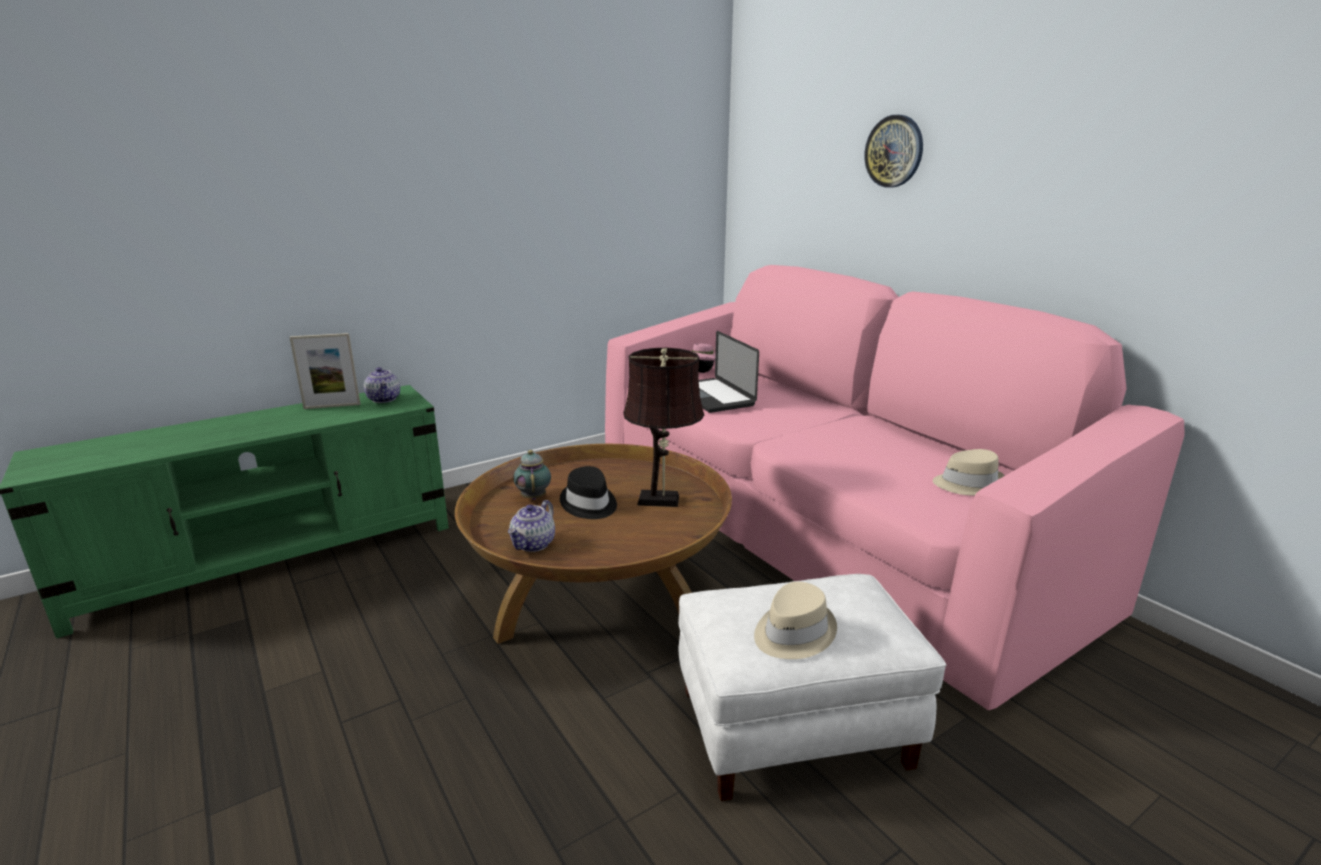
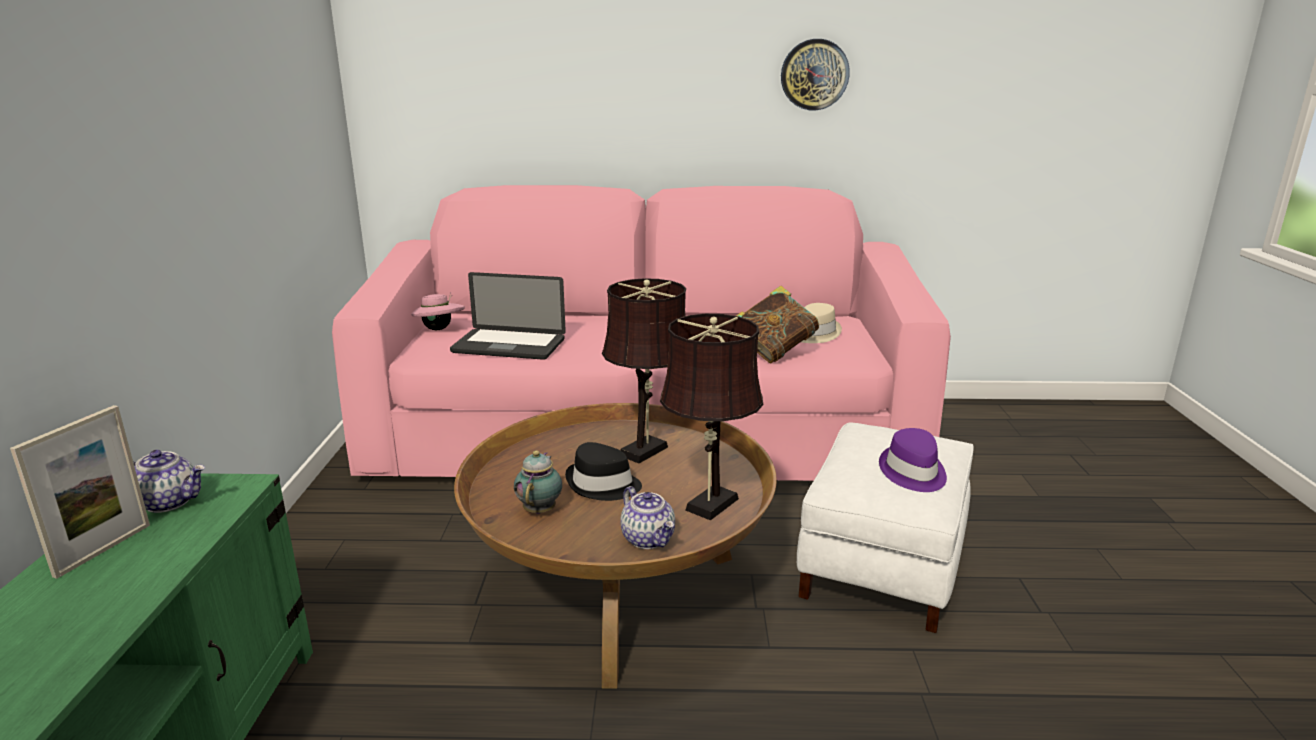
camera: 55 degrees left, 0 degrees up
(534, 497) = (540, 509): teapot -> teapot turned 75 degrees clockwise
(604, 551) = (708, 507): none -> brown table lamp
(792, 633) = (912, 472): beige hat -> purple hat
(883, 479) = (774, 352): none -> book
(894, 151) = (602, 56): wall clock -> wall clock (814, 74)

